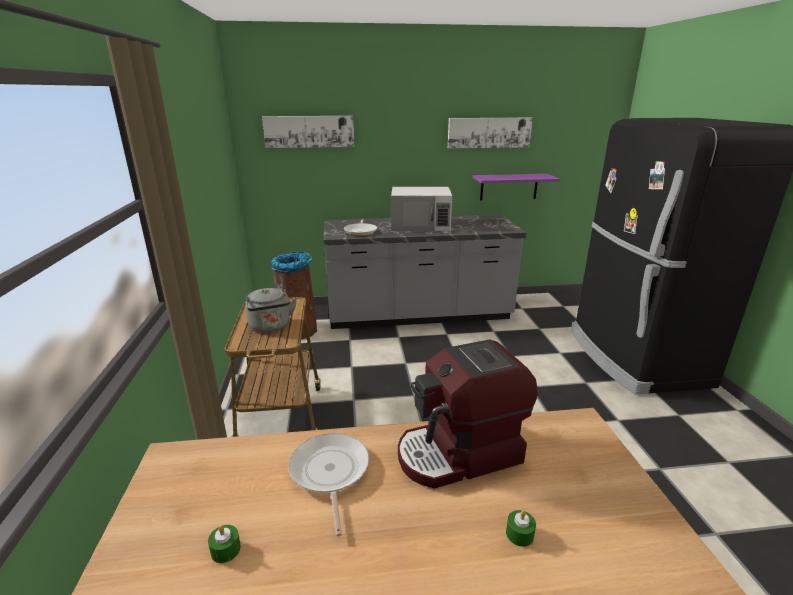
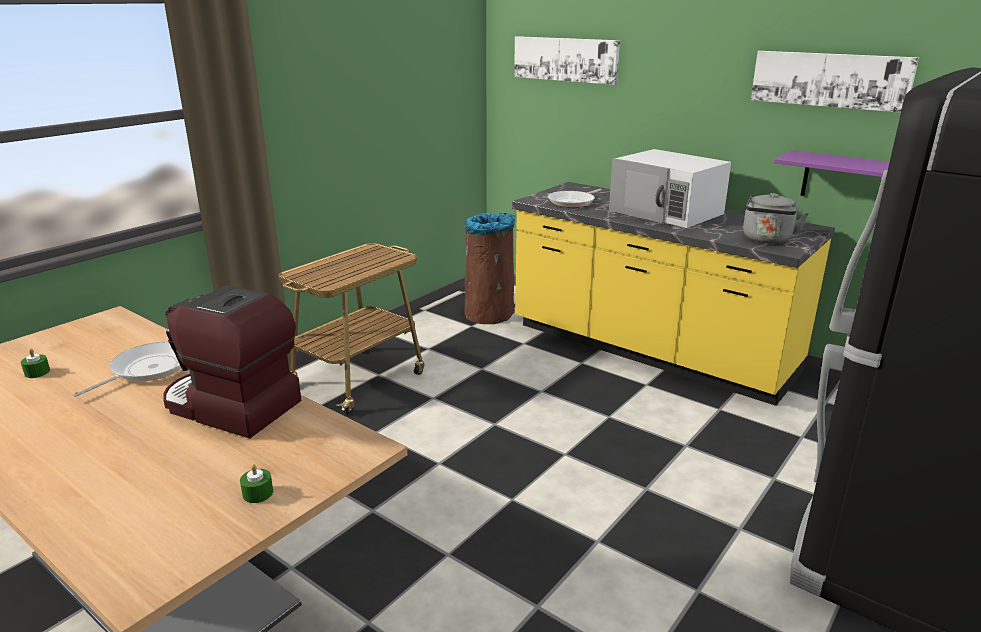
camera: 45 degrees right, 0 degrees up
(270, 327) = (342, 269): grey kettle -> grey kettle (767, 240)
(418, 314) = (649, 350): grey counter -> yellow counter
(519, 534) = (144, 467): green candle -> green candle (258, 493)

